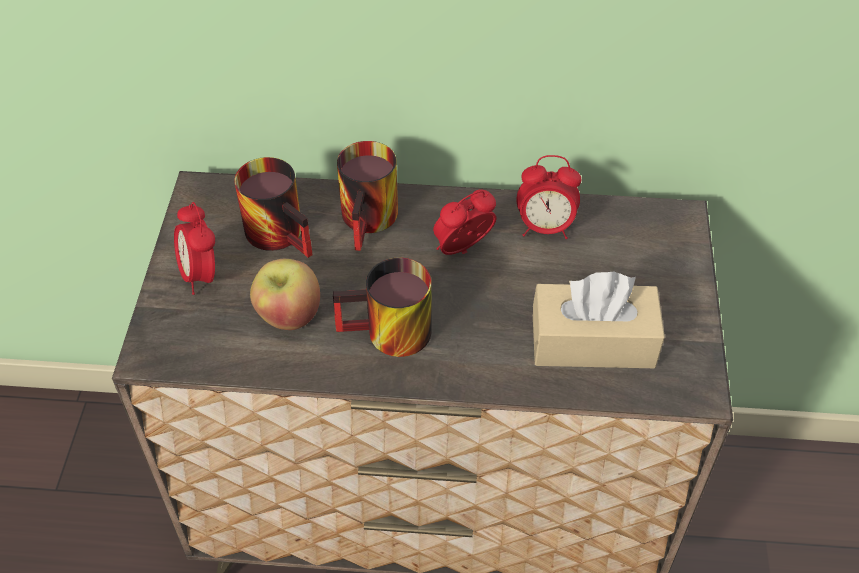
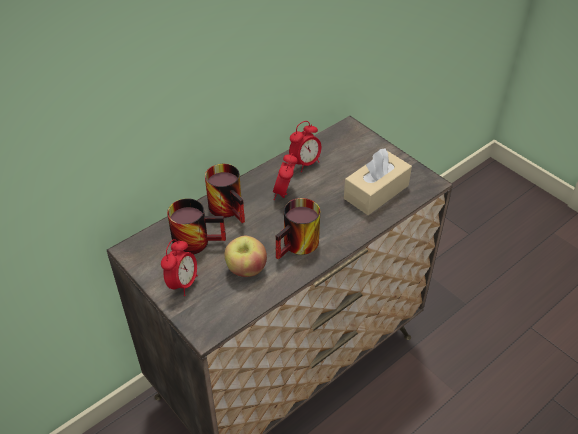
camera: 45 degrees left, 5 degrees down
(201, 275) = (183, 283): alarm clock -> alarm clock turned 90 degrees counterclockwise

